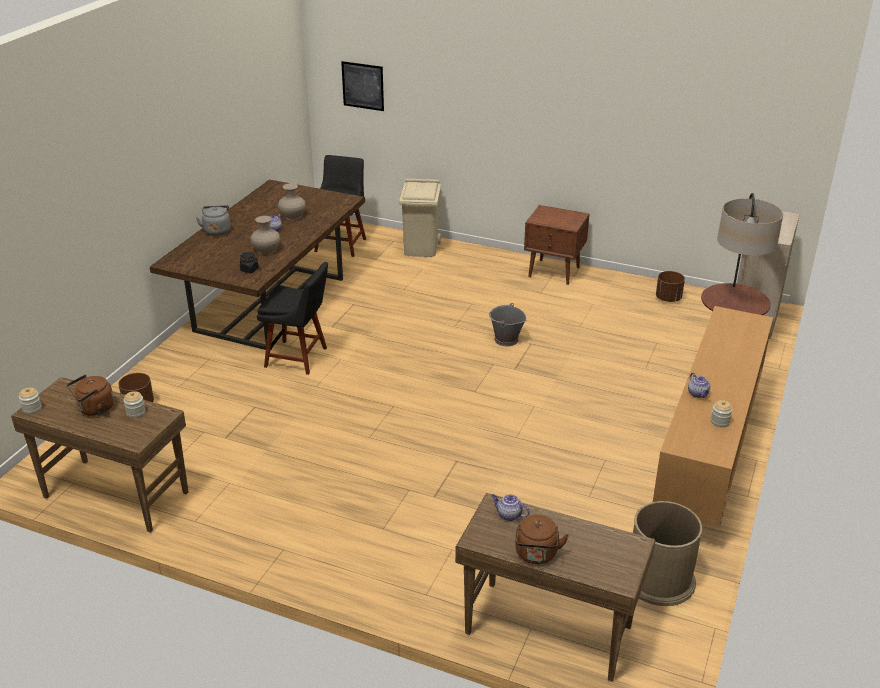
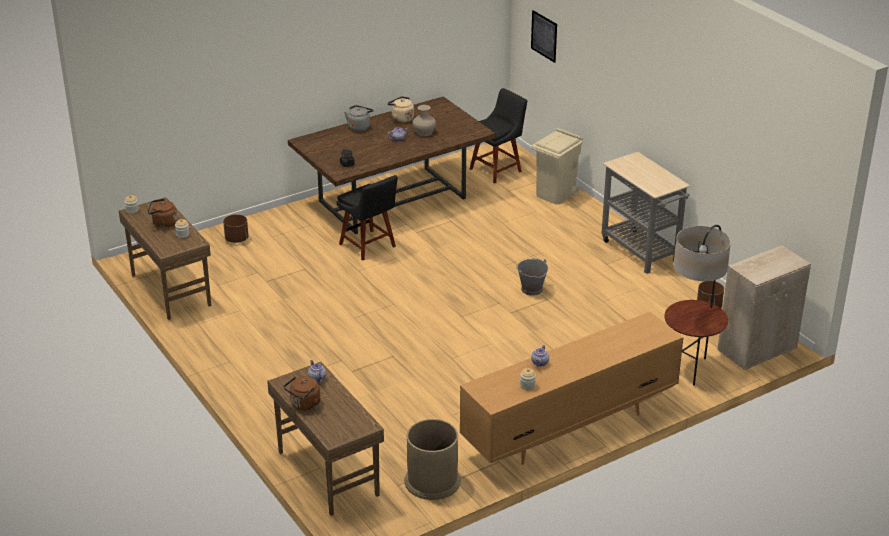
camera: 35 degrees right, 0 degrees up
(252, 210) = (401, 118): none -> beige kettle
(266, 250) = (375, 153): beige vase -> none
(554, 272) = (640, 251): brown nightstand -> grey cart

